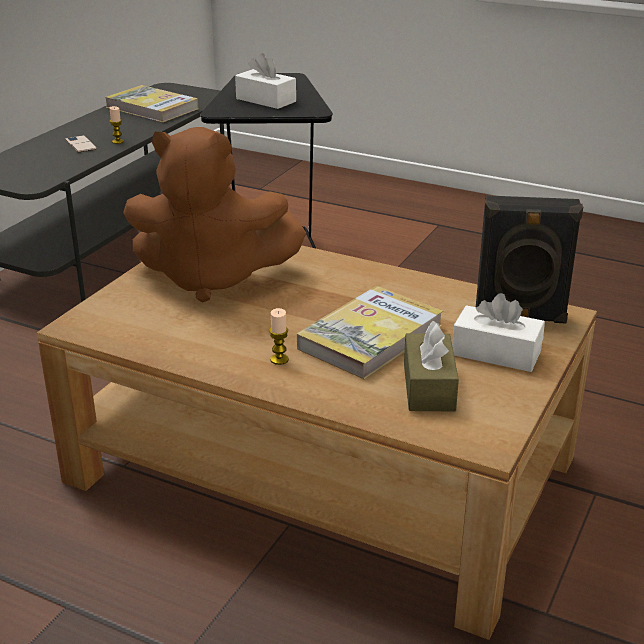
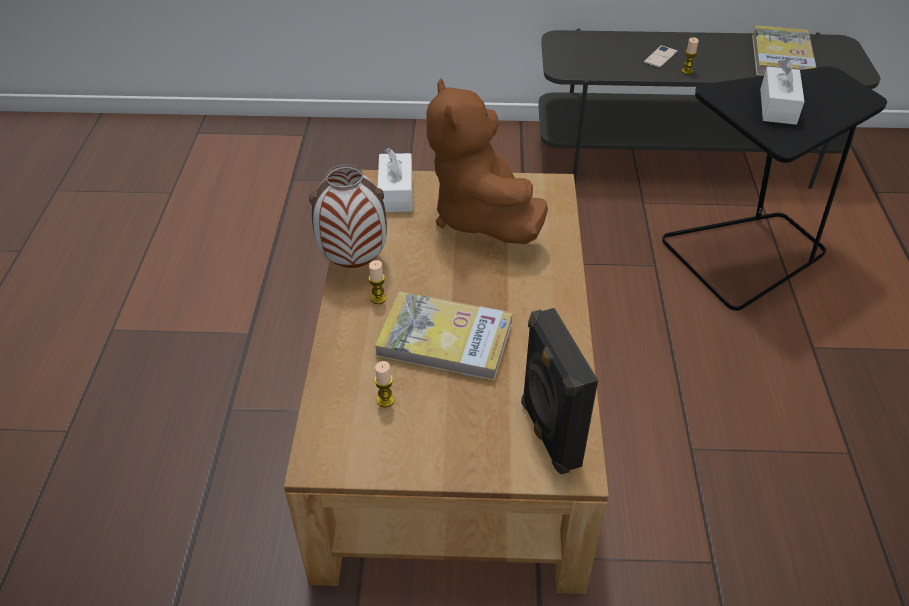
camera: 65 degrees right, 15 degrees up
(208, 361) = (355, 262): none -> vase
(428, 387) = (385, 400): brown tissue box -> candle
(496, 353) = (468, 432): white tissue box -> white tissue box (396, 193)

